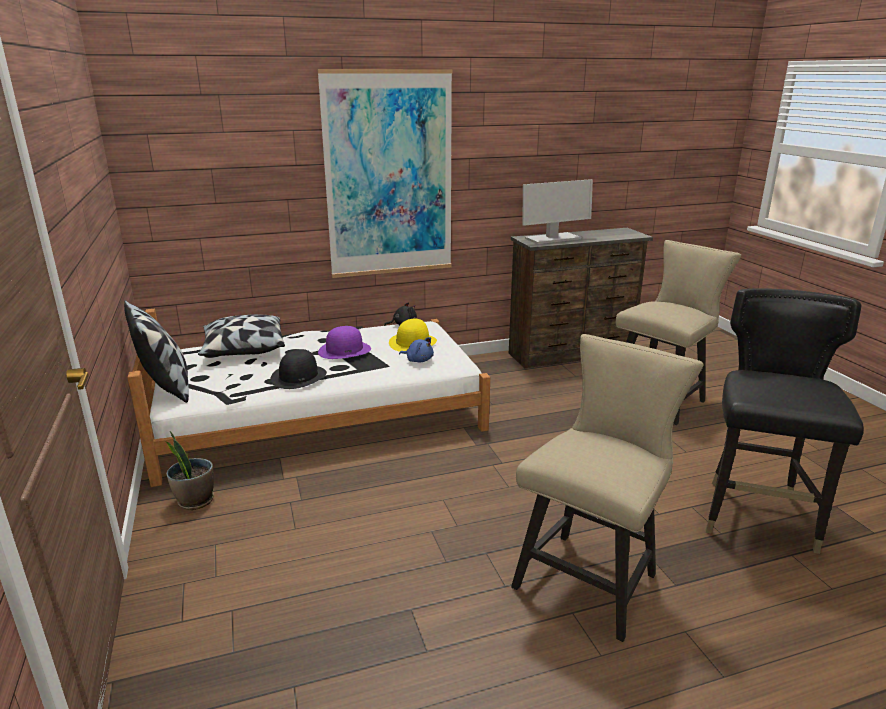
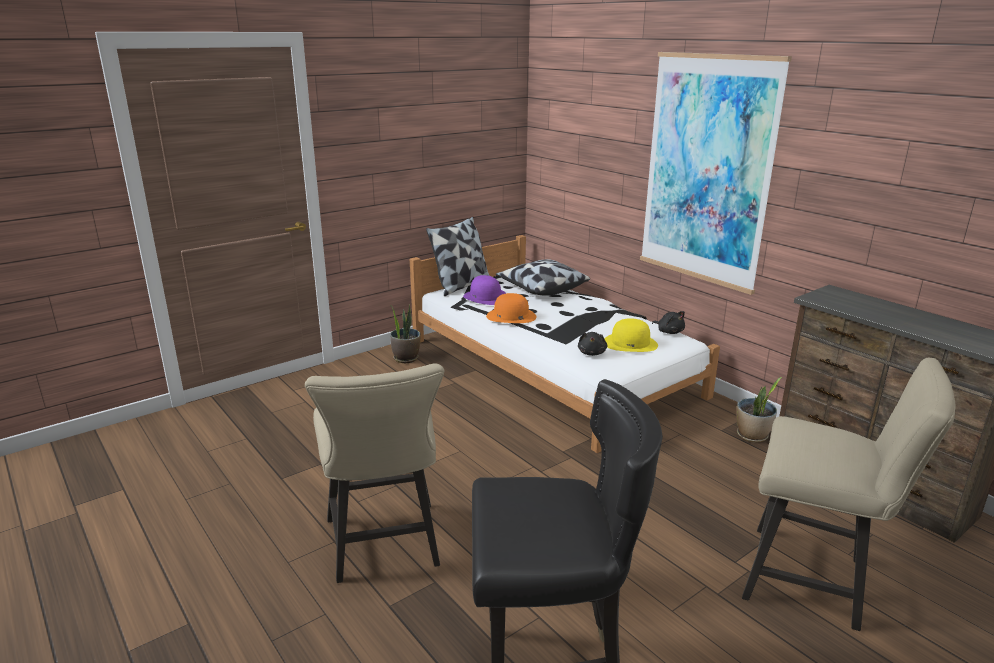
camera: 70 degrees right, 0 degrees up
(298, 376) = (511, 316): black hat -> orange hat
(344, 350) = (577, 320): purple hat -> purple hat (485, 297)
(418, 360) = (592, 353): blue plush toy -> black plush toy
(499, 367) = (752, 436): none -> potted plant
(552, 239) = (859, 304): monitor -> none
(591, 576) = (385, 548): beige chair -> beige chair turned 60 degrees clockwise

